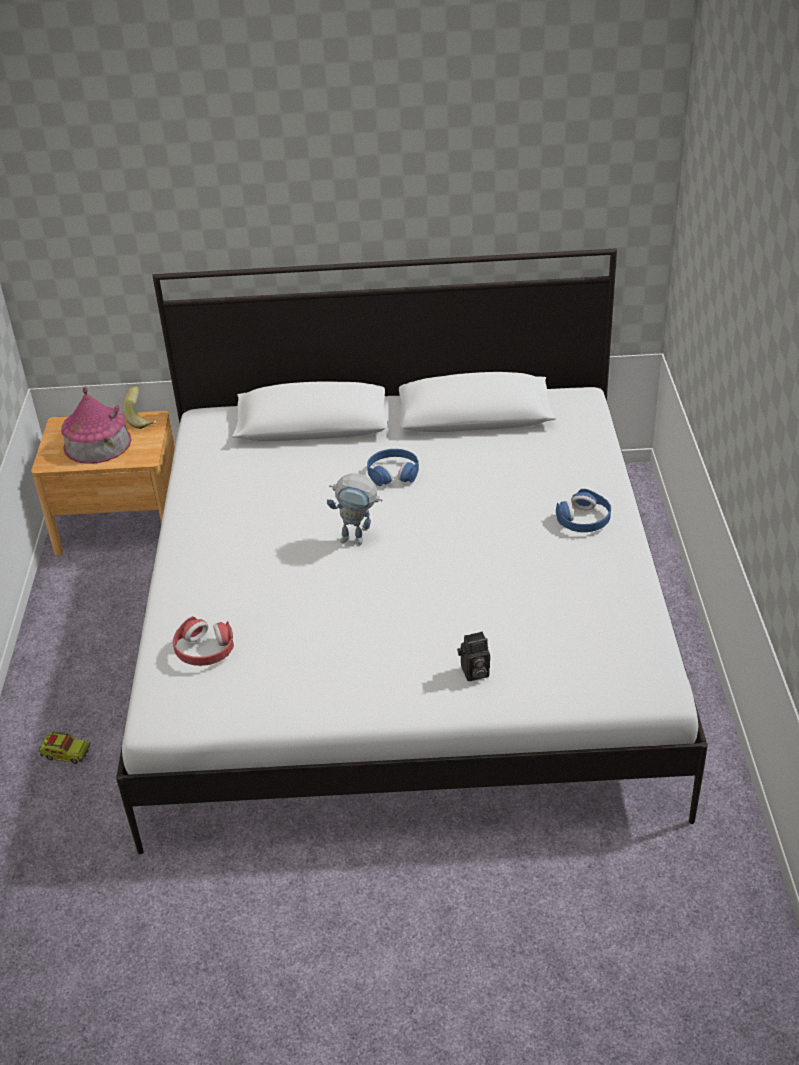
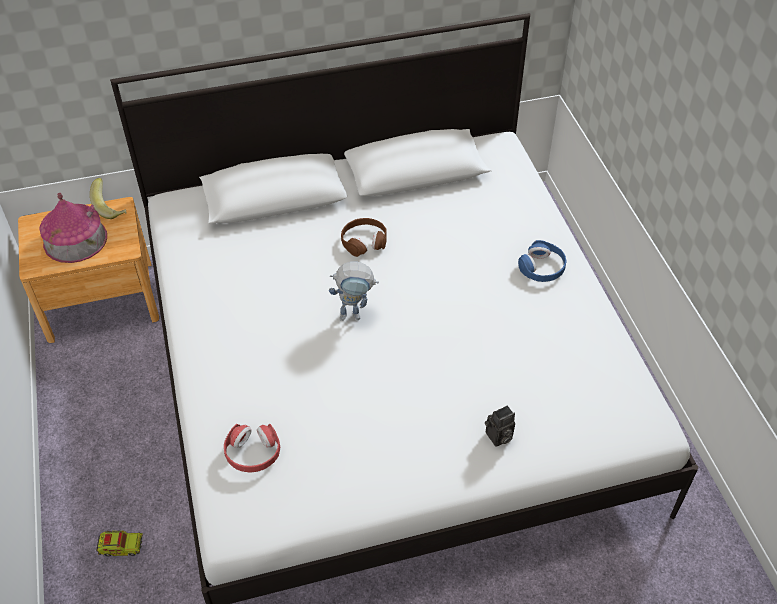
camera: 15 degrees left, 10 degrees up
(393, 473) = (364, 241): blue headphones -> brown headphones

